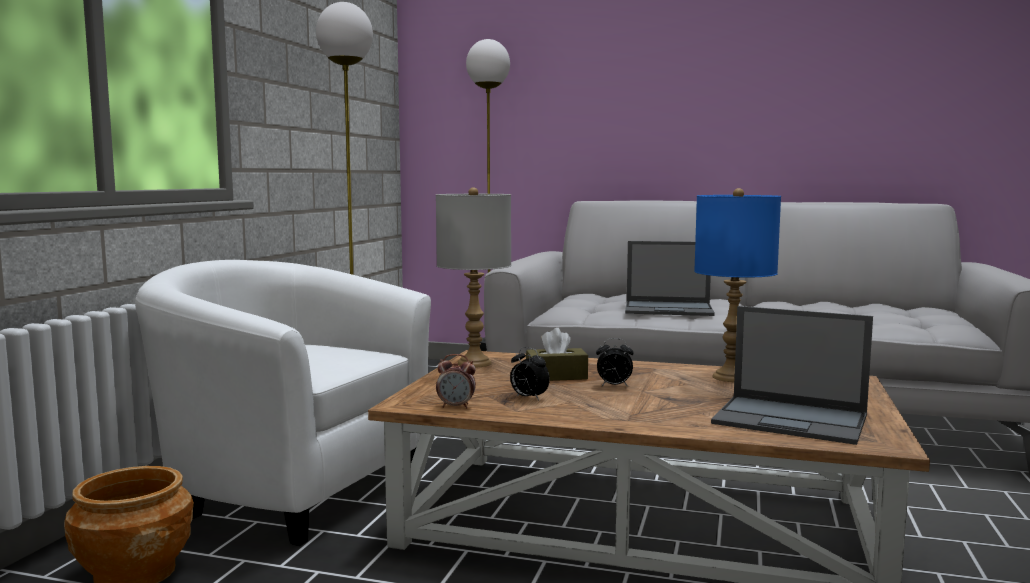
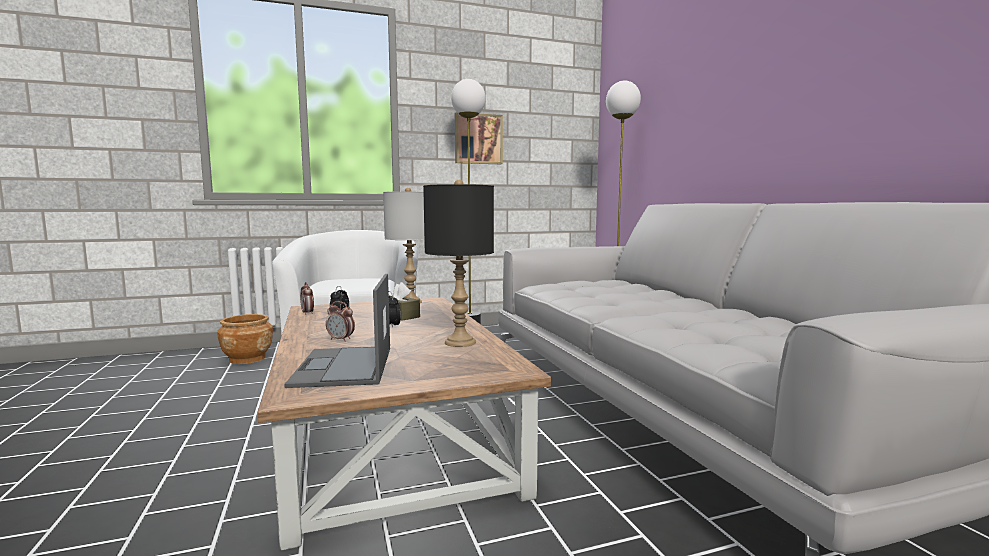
camera: 55 degrees right, 0 degrees up
(307, 95) = (478, 139): none -> picture
(659, 409) = (341, 340): none -> alarm clock
(669, 309) = (599, 295): laptop -> none
(731, 377) = (460, 342): blue table lamp -> black table lamp

